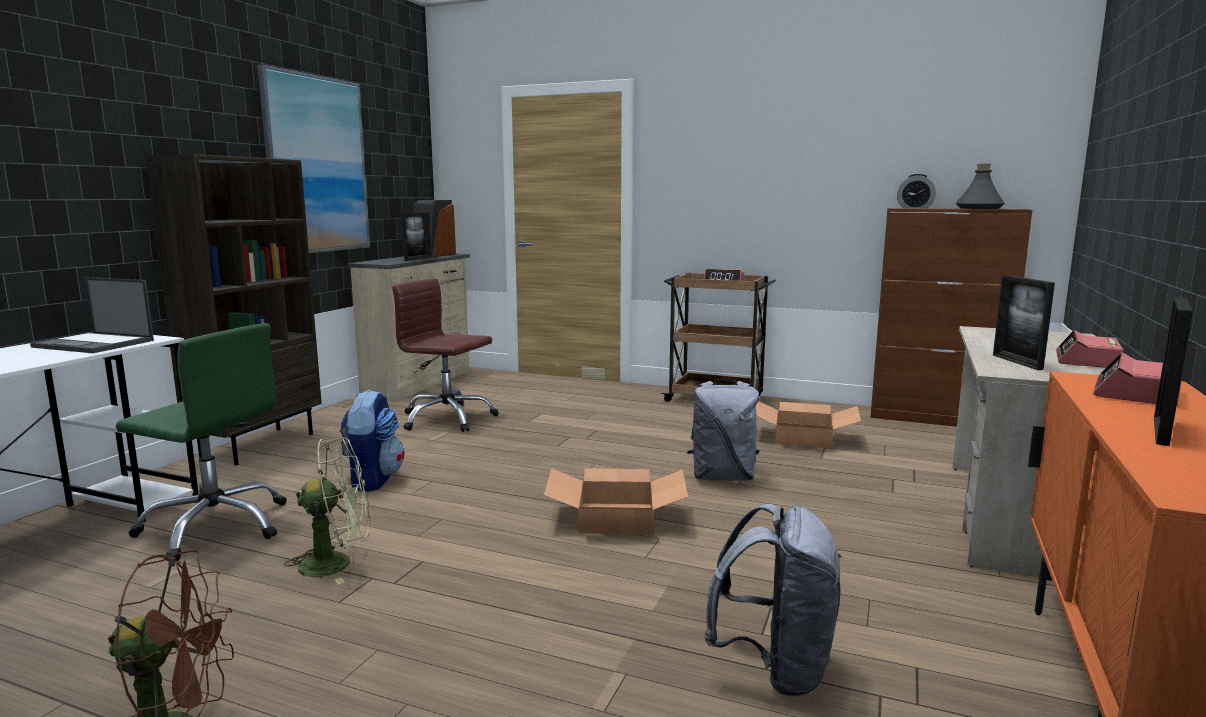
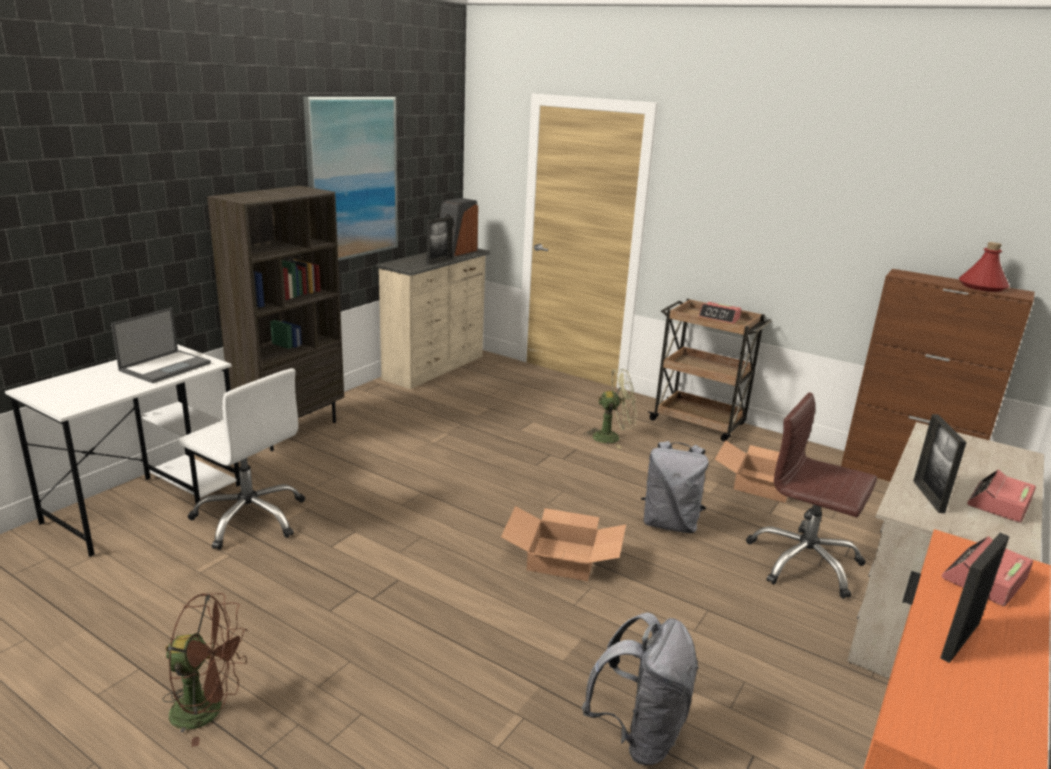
camera: 10 degrees right, 10 degrees up
(95, 344) = (166, 366): laptop -> laptop turned 90 degrees counterclockwise
(216, 526) = (250, 518): green office chair -> white office chair
(337, 563) = (334, 571): green fan -> green fan (612, 437)
(373, 479) = (375, 483): backpack -> none
(447, 418) = (449, 417): brown office chair -> brown office chair (804, 562)
(914, 208) = (916, 276): alarm clock -> none
(979, 208) = (982, 287): grey bottle -> red bottle

